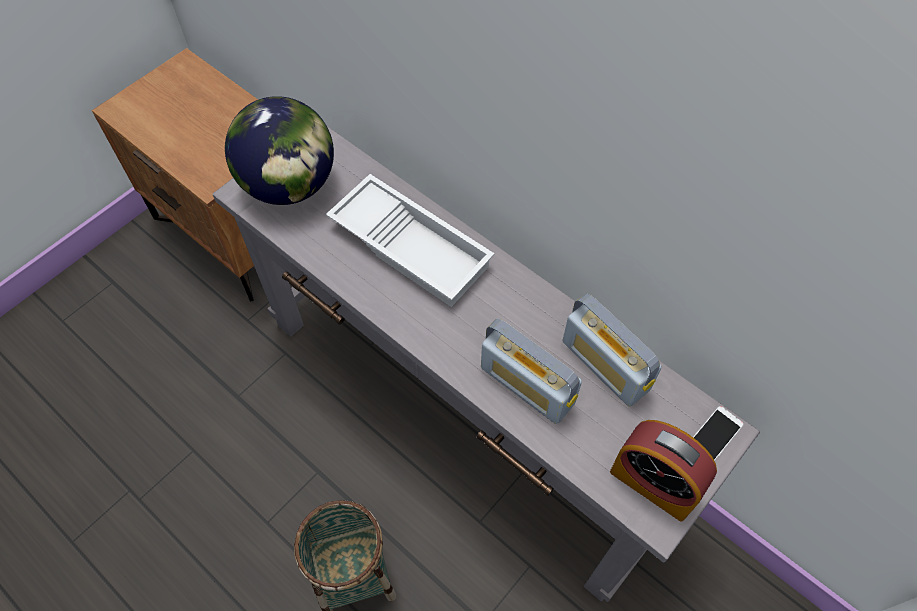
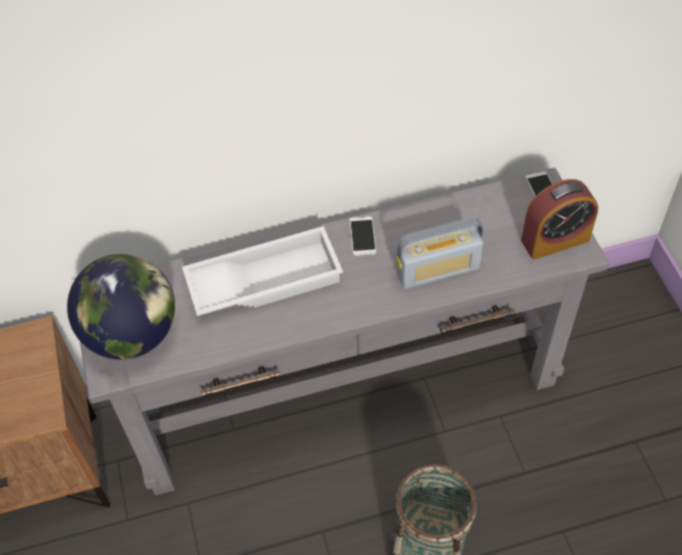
camera: 55 degrees left, 5 degrees down
(520, 296) = (362, 236): none -> phone
(605, 365) = (453, 218): radio -> none

